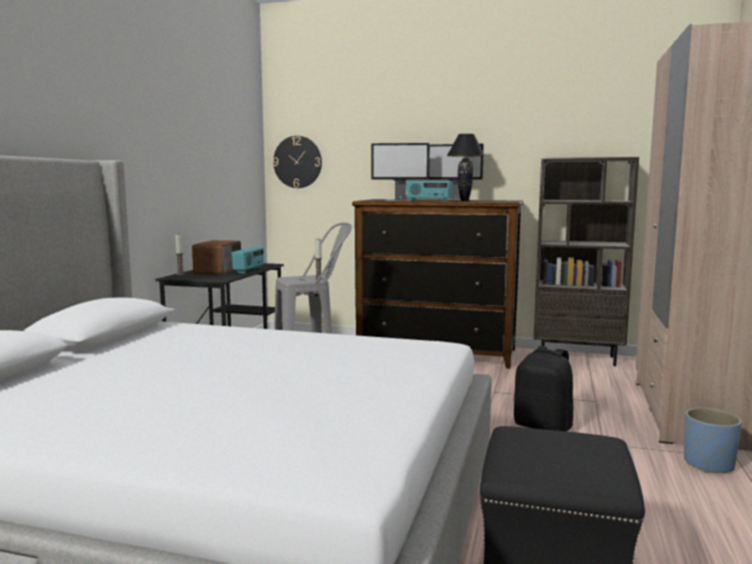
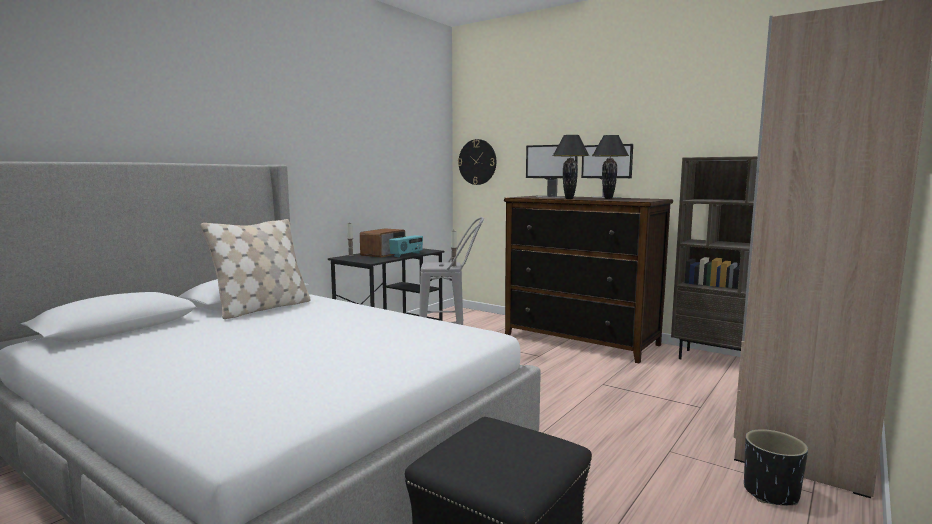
camera: 20 degrees right, 0 degrees up
(138, 342) = (262, 308): none -> beige pillow
(428, 201) = (569, 198): radio -> black table lamp
(543, 426) = (622, 424): black backpack -> none
(709, 464) = (771, 493): blue planter -> black planter

